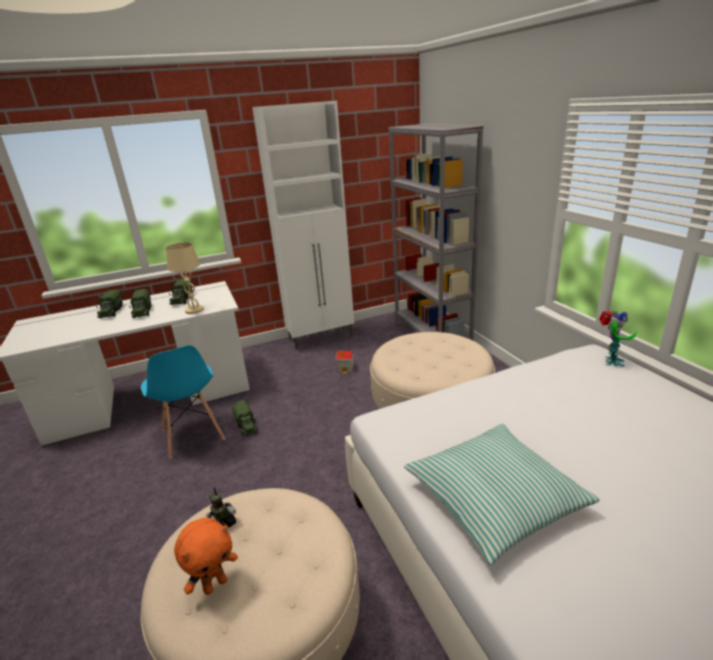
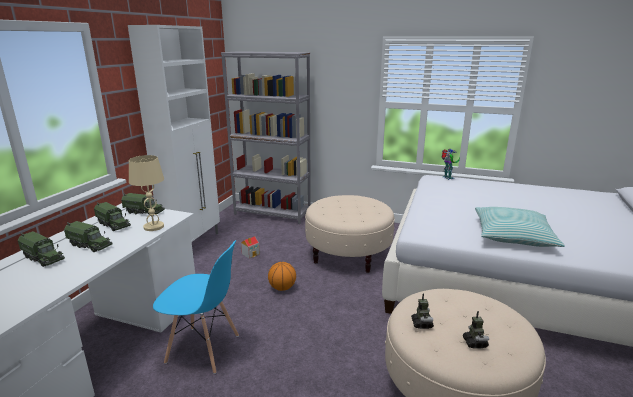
camera: 50 degrees left, 5 degrees down
(215, 584) = (474, 343): orange plush toy -> toy robot
(246, 425) = (239, 319): toy truck -> toy truck (144, 212)
(315, 416) = (282, 288): none -> basketball

